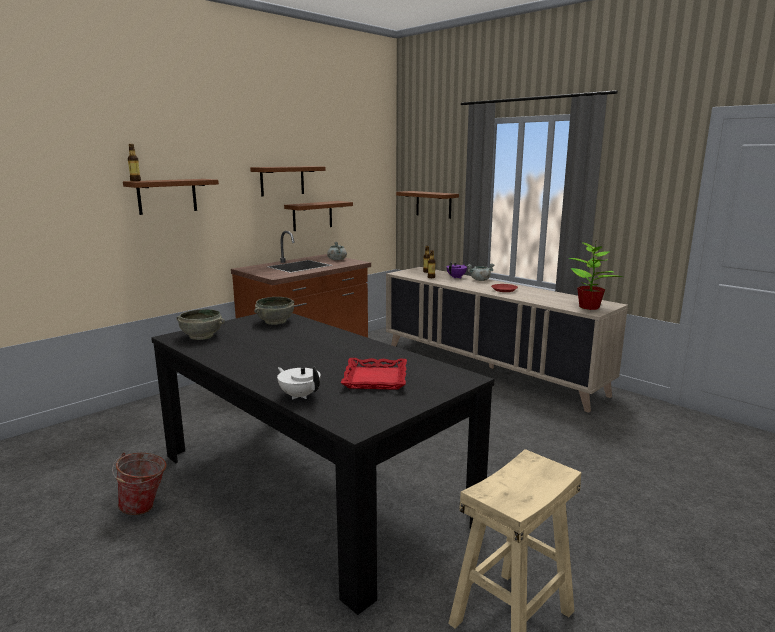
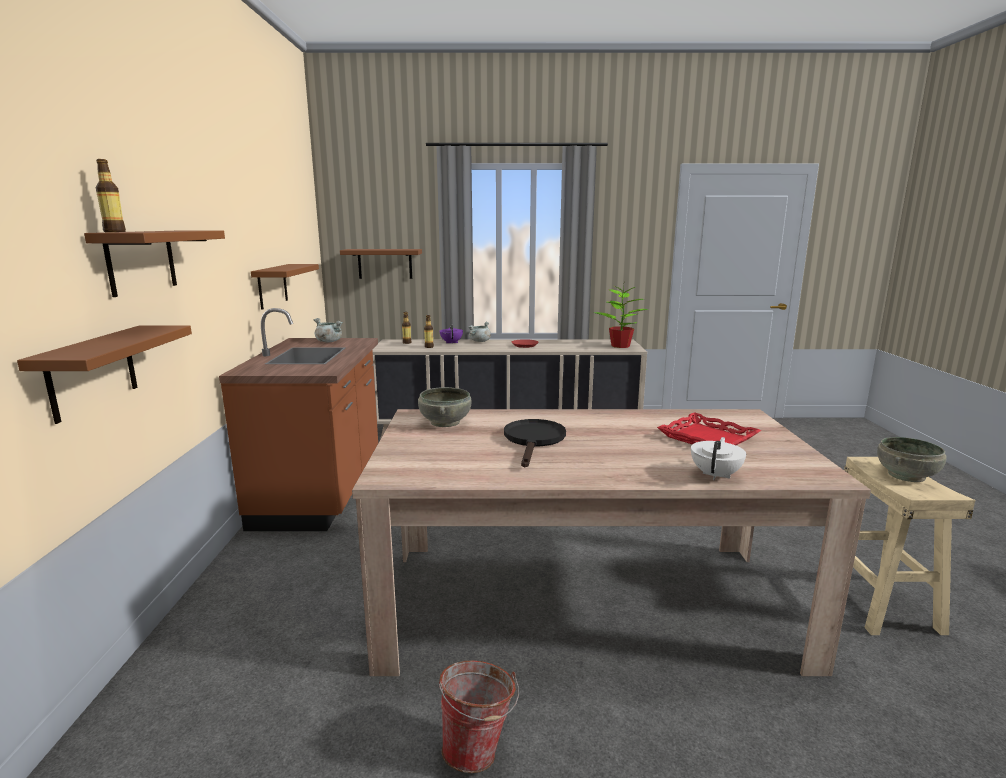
camera: 45 degrees left, 0 degrees up
(201, 336) = (419, 464): grey bowl -> grey bowl (907, 476)
(280, 344) = (534, 440): none -> black frying pan
(282, 181) = (245, 235): brown shelf -> brown shelf (92, 372)
(299, 395) = (716, 475): white teapot -> white teapot turned 120 degrees clockwise
(311, 485) = (584, 603): black dining table -> beige dining table

